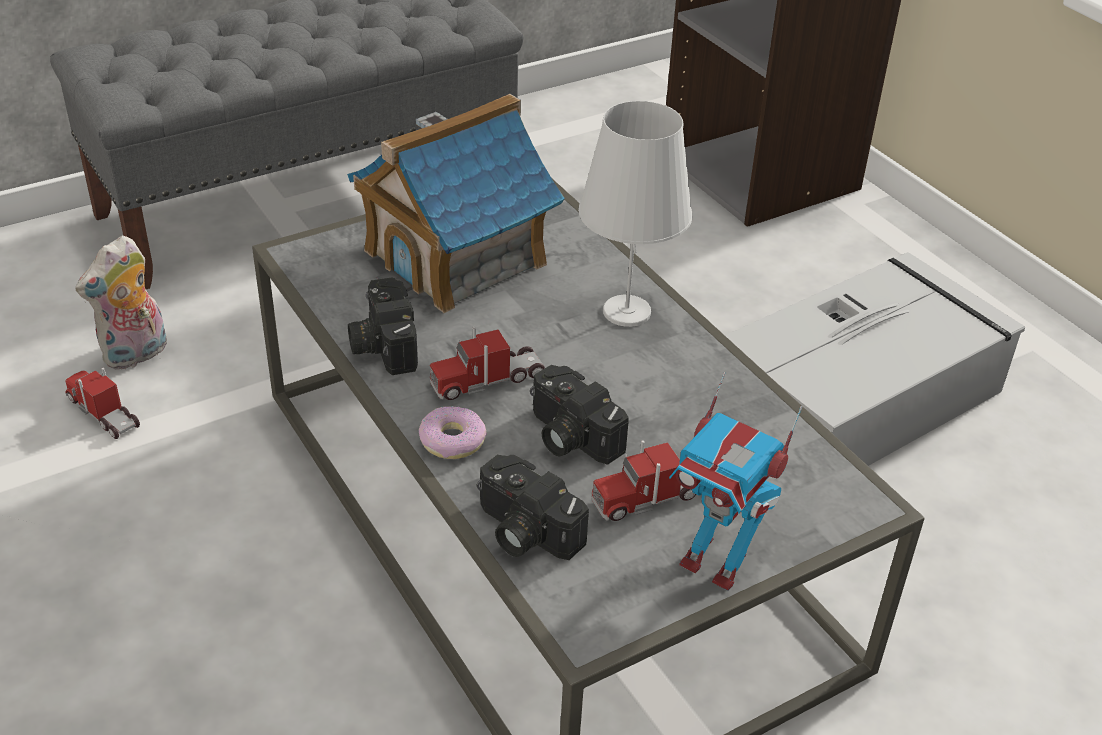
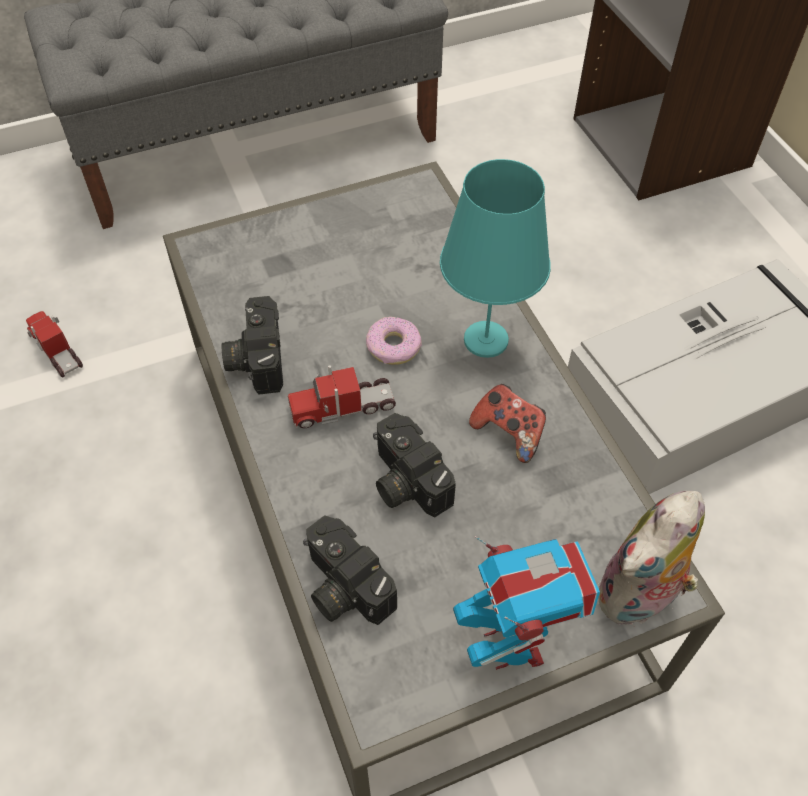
camera: 10 degrees right, 15 degrees up
(136, 355) = (91, 294): plush toy -> plush toy (638, 598)
(452, 441) = (297, 476): donut -> donut (393, 347)
(456, 257) = (341, 263): toy house -> none
(626, 311) = (485, 339): white table lamp -> turquoise table lamp
(653, 496) = (469, 559): toy truck -> none
(669, 387) = (508, 432): none -> game controller
(715, 563) = (513, 645): toy robot -> toy robot turned 150 degrees counterclockwise

